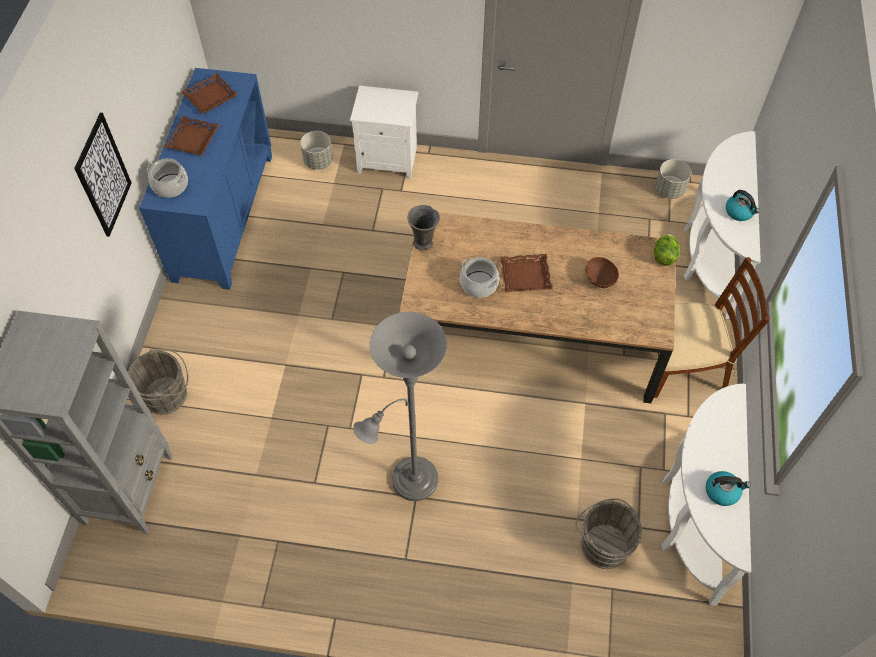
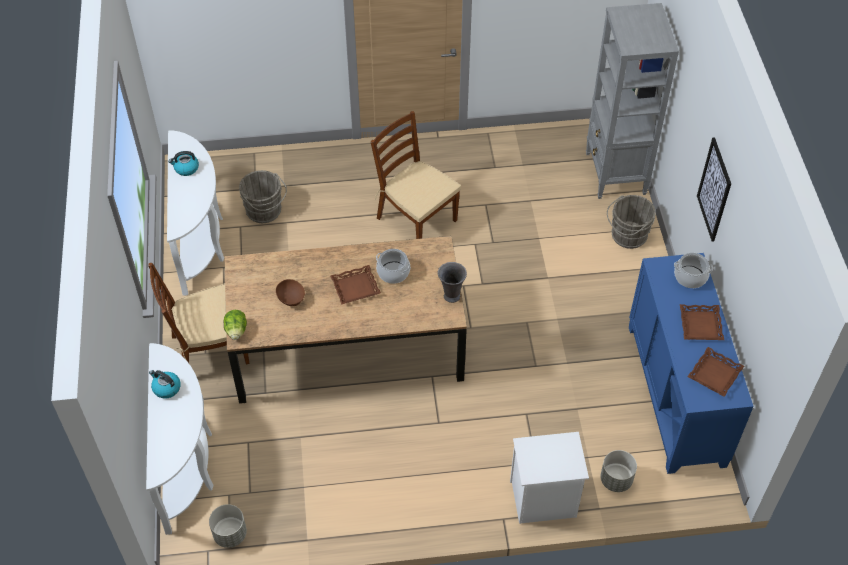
camera: 165 degrees right, 5 degrees down
(409, 482) = (416, 219): grey floor lamp -> brown chair

